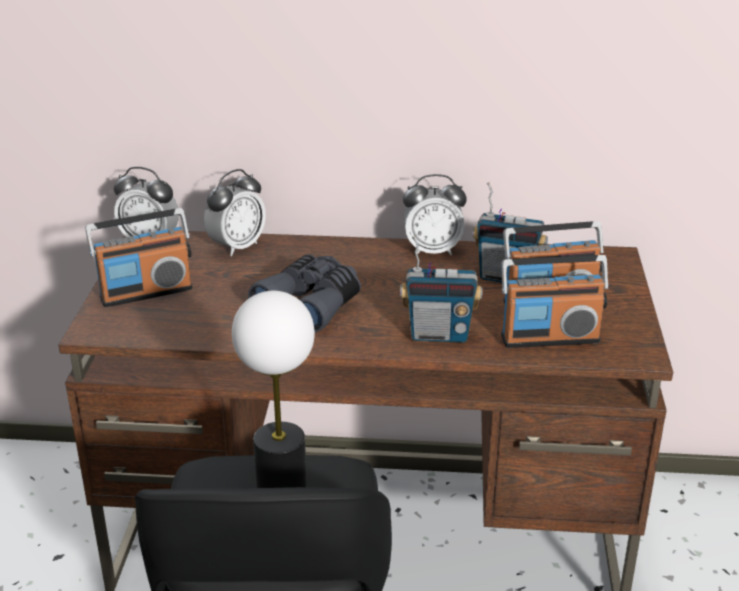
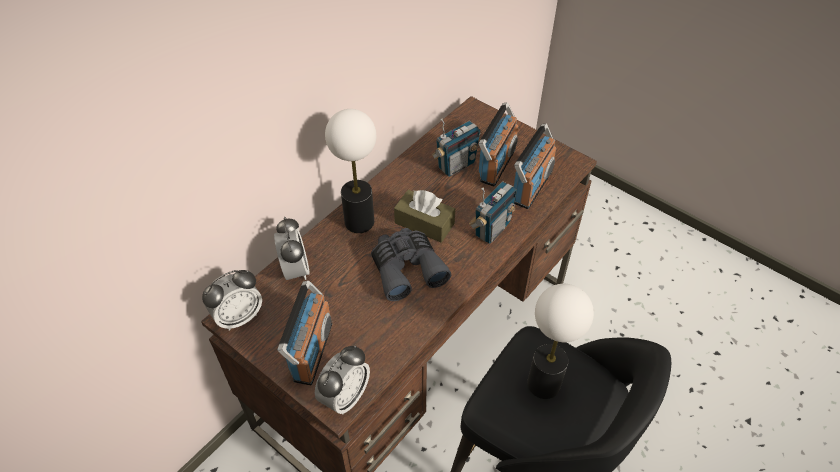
camera: 55 degrees left, 20 degrees up
(343, 254) = (360, 221): none -> table lamp
(390, 290) = (424, 223): none -> brown tissue box
(432, 250) = (395, 178): alarm clock -> alarm clock (345, 396)

